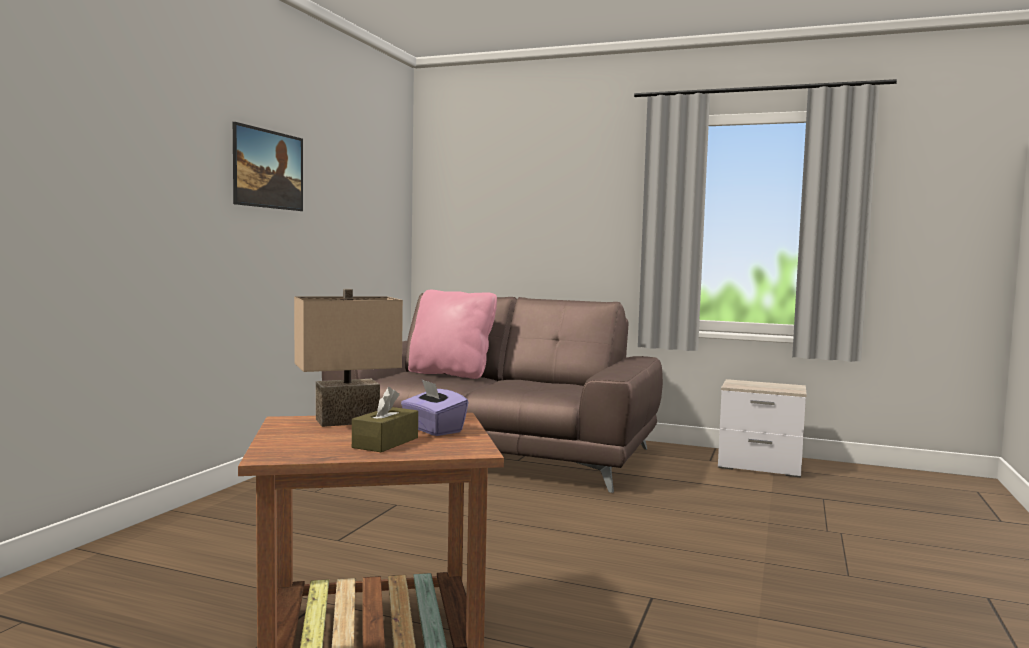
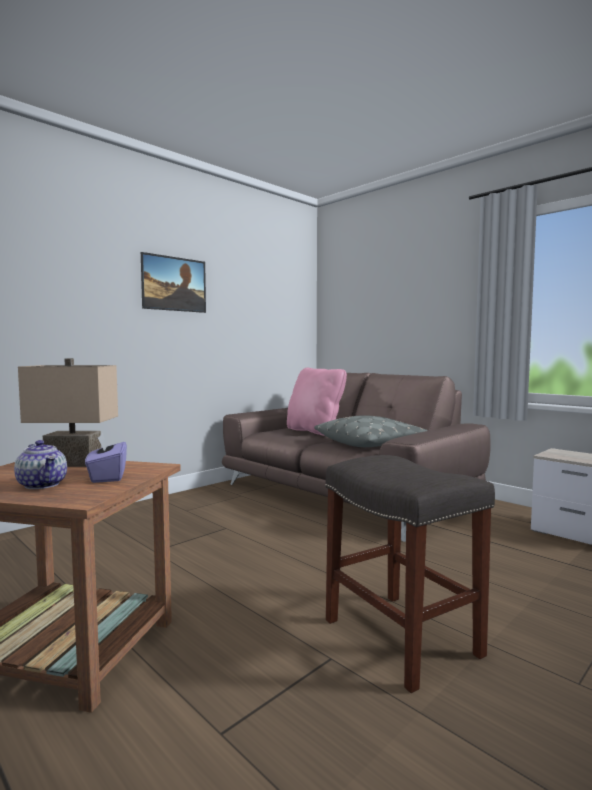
camera: 25 degrees right, 0 degrees up
(385, 442) = (43, 485): brown tissue box -> teapot
(541, 384) = (370, 443): none -> grey pillow
(695, 571) = (403, 638): none -> grey stool

